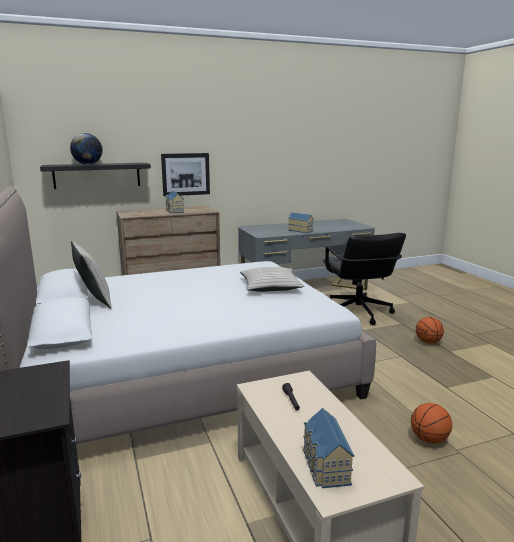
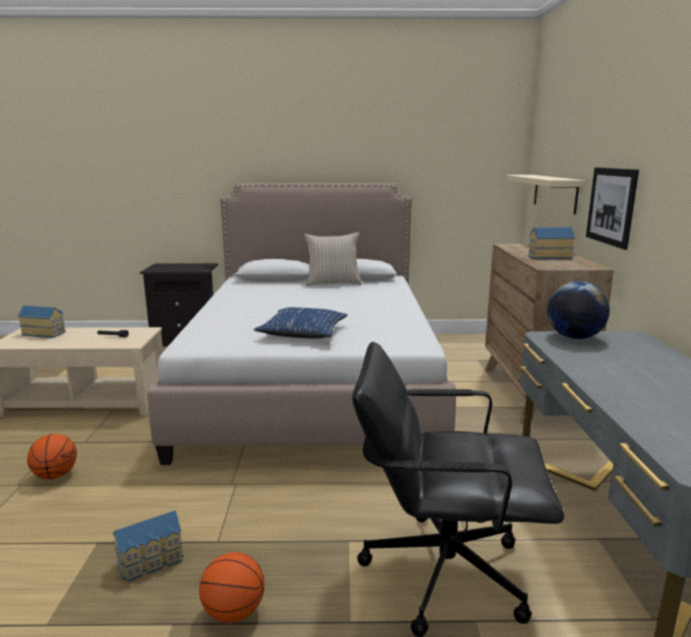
camera: 110 degrees right, 0 degrees up
(88, 164) = (535, 176): globe -> globe (574, 337)
(97, 175) = (555, 193): black shelf -> beige shelf
(270, 287) = (303, 333): beige pillow -> blue pillow
(301, 230) = (604, 372): toy house -> toy house (152, 561)

